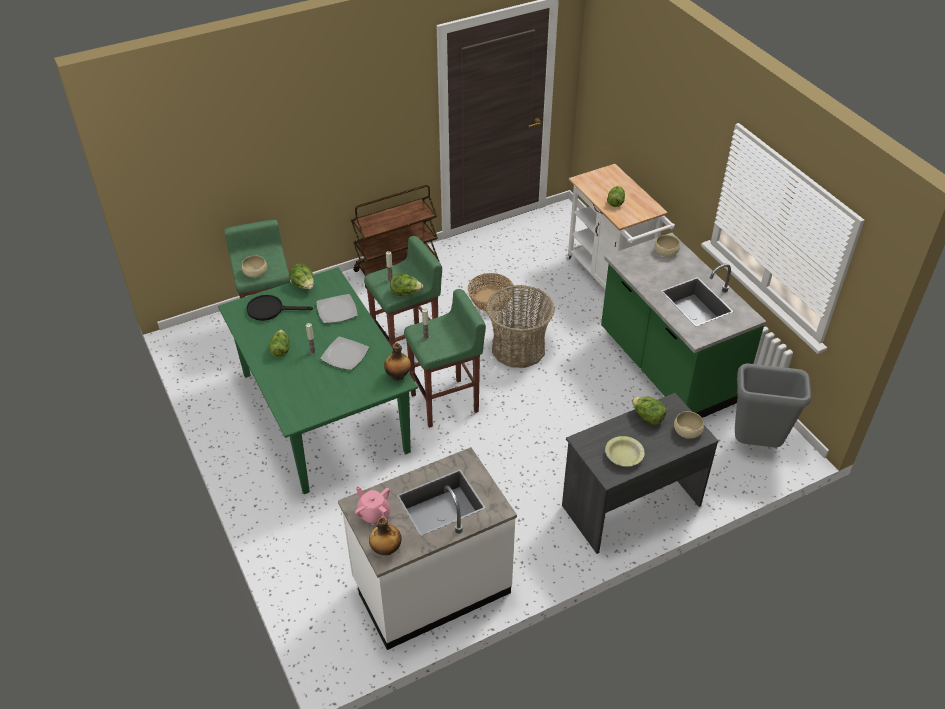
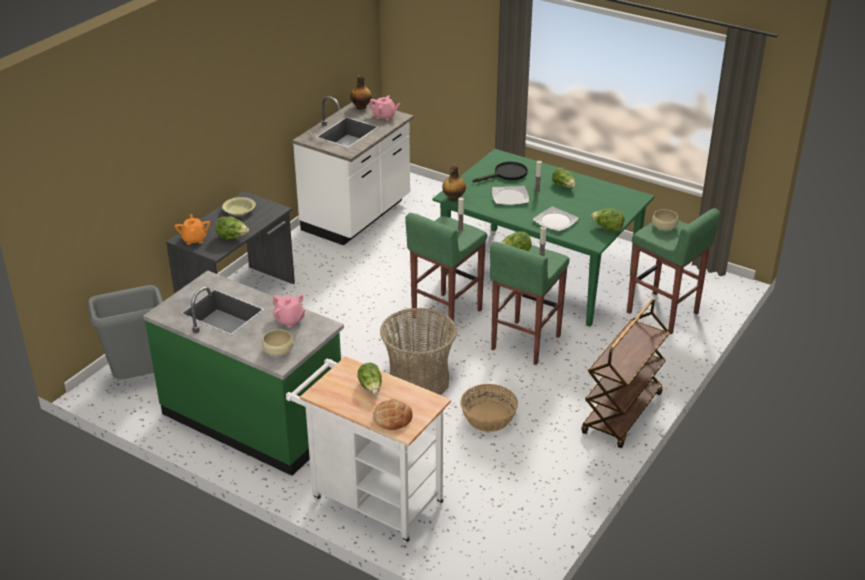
camera: 150 degrees right, 10 degrees down
(270, 310) = (609, 205): black frying pan -> black frying pan (506, 174)
(614, 179) = (392, 418): none -> bread
(645, 273) = (289, 320): none -> pink teapot
(687, 430) = (194, 239): beige bowl -> orange teapot

